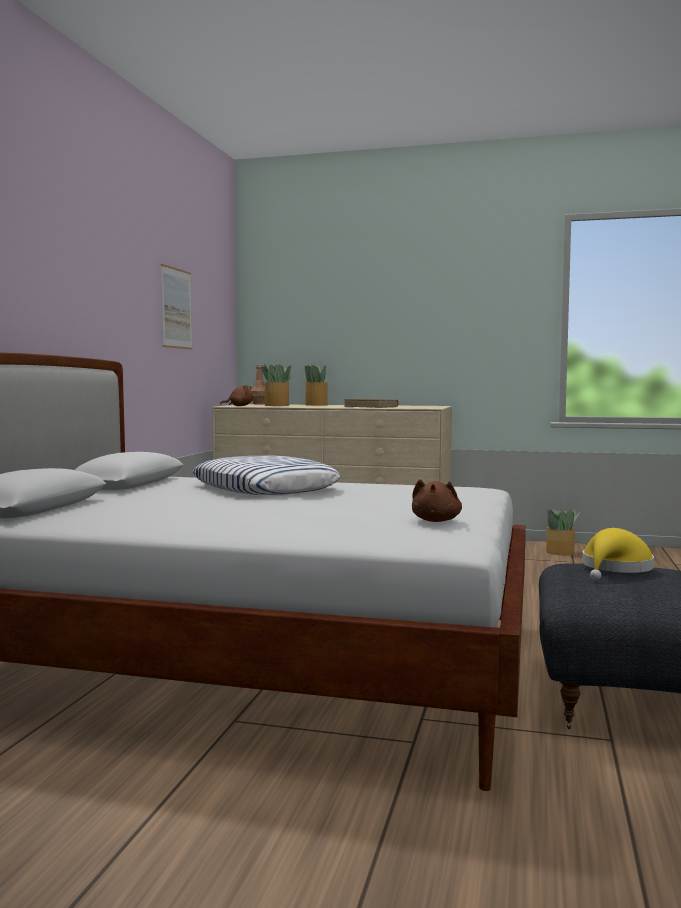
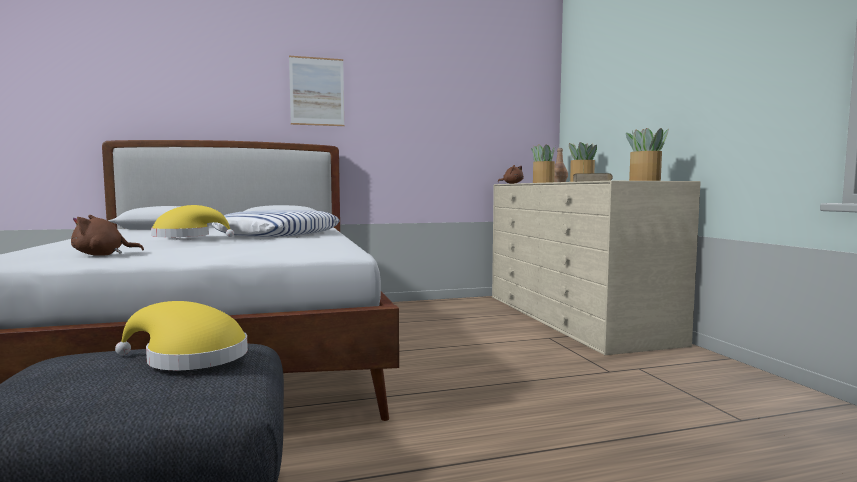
camera: 60 degrees right, 0 degrees up
(176, 308) = (446, 105): picture -> picture (317, 91)
(290, 502) = (186, 237): none -> yellow hat
(560, 552) = (773, 406): potted plant -> potted plant (645, 180)

